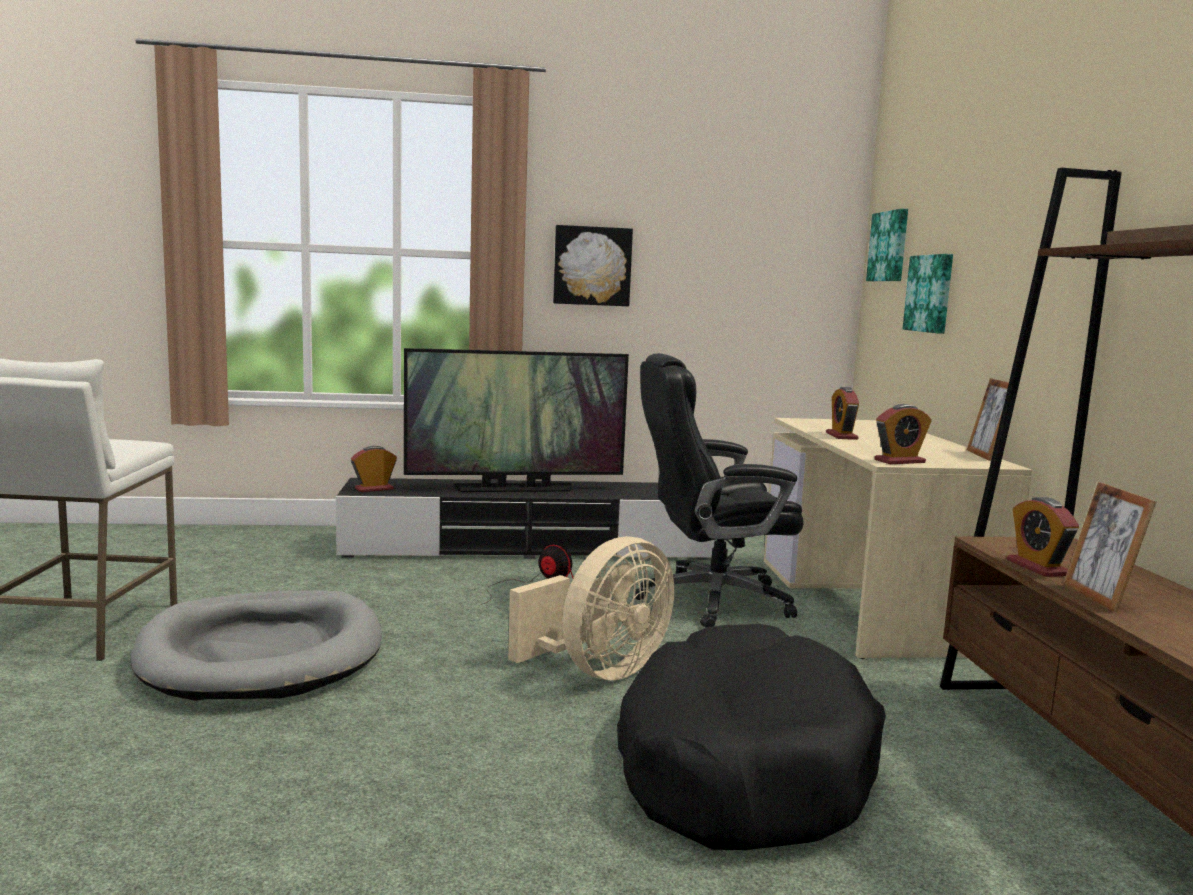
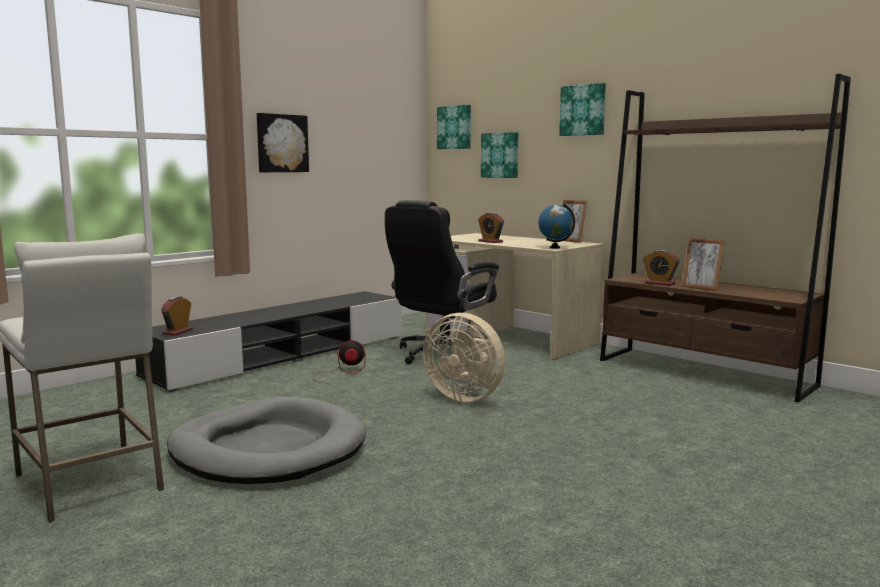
camera: 40 degrees left, 0 degrees up
(515, 489) = (273, 313): television -> none
(600, 671) = (466, 397): beige fan -> beige fan turned 120 degrees clockwise
(741, 765) = (596, 408): black dog bed -> none
(899, 461) = (555, 247): alarm clock -> globe
(1035, 212) = (583, 110): none -> picture

